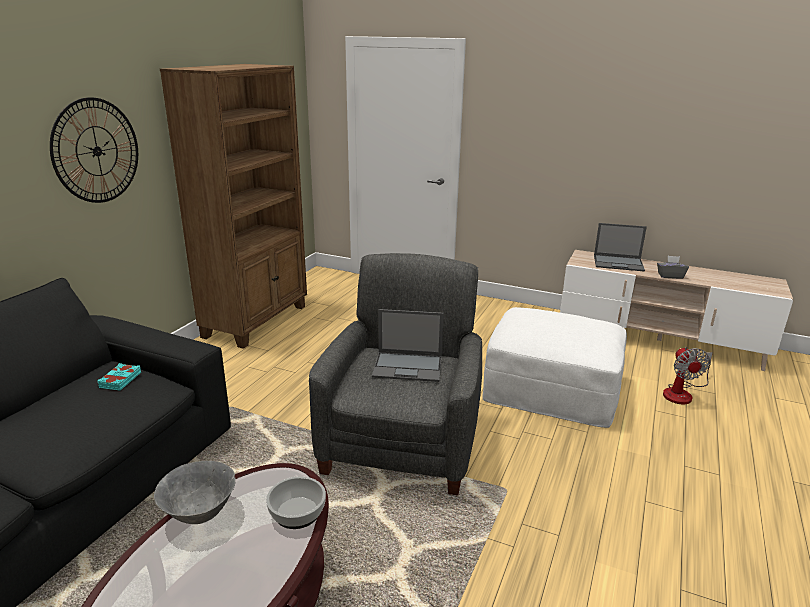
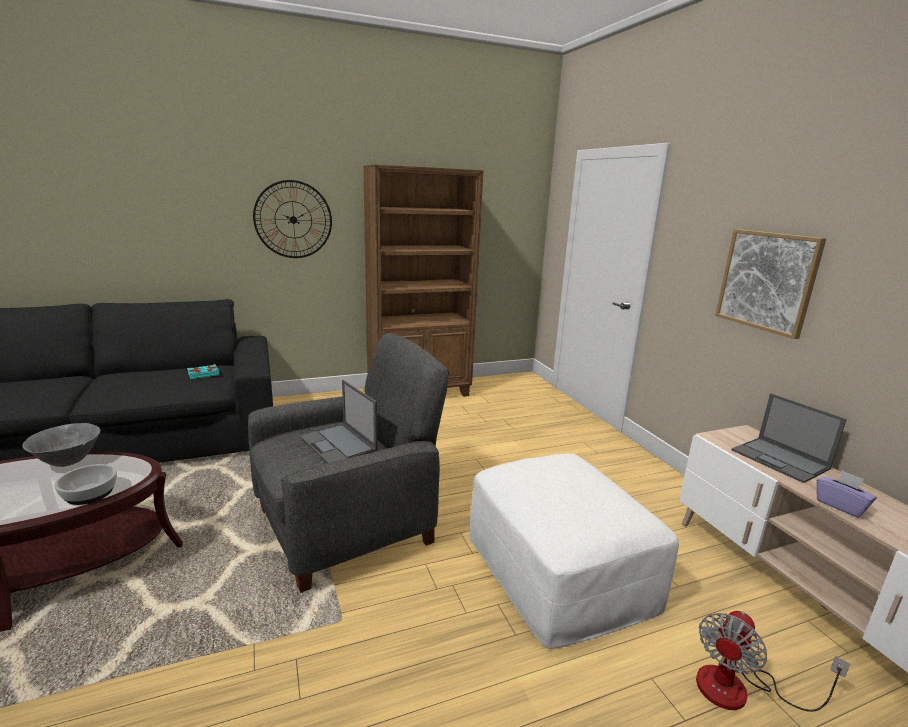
camera: 45 degrees right, 5 degrees down
(574, 146) = (767, 281): none -> picture
(670, 276) = (840, 506): grey tissue box -> purple tissue box

